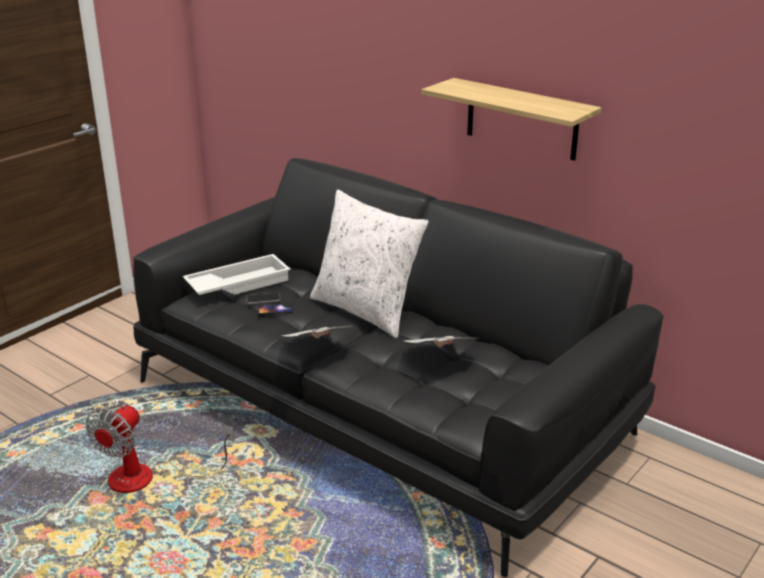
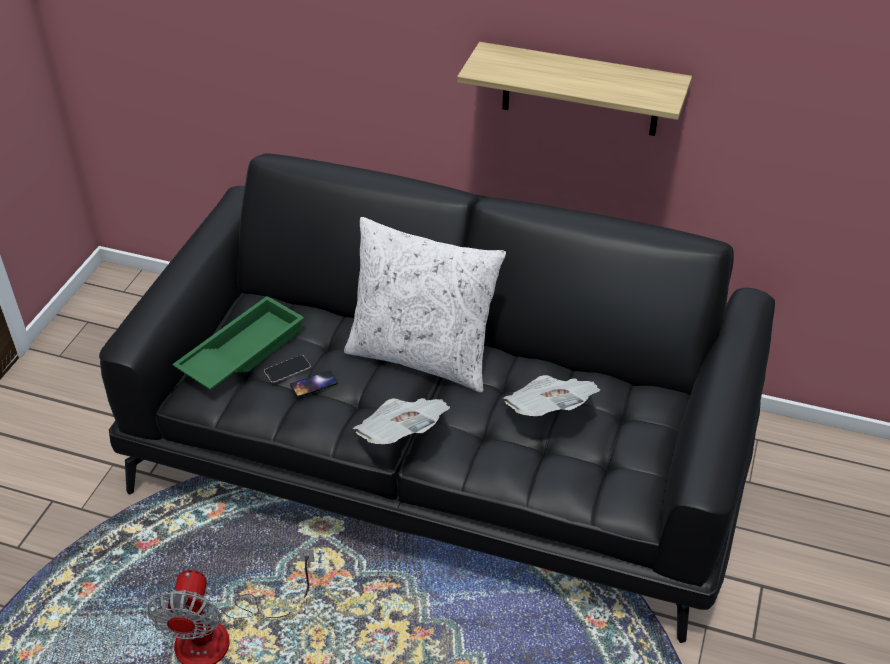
camera: 20 degrees left, 15 degrees up
(238, 283) = (241, 351): white tray -> green tray

